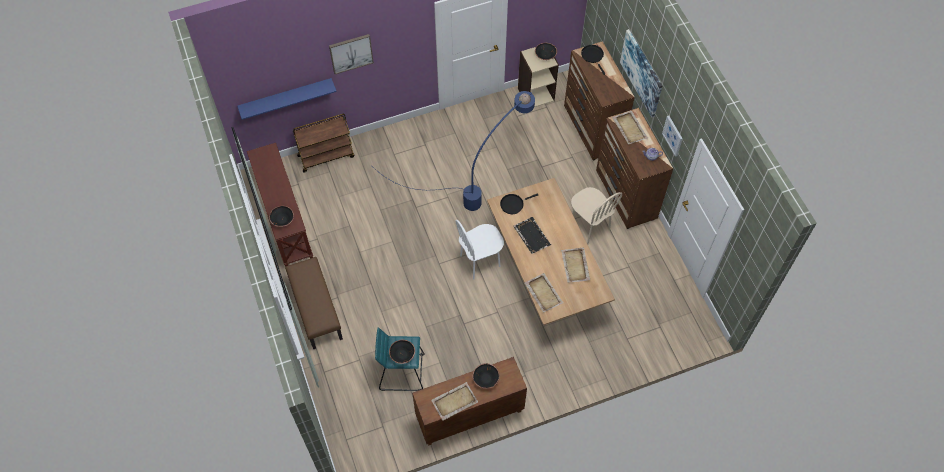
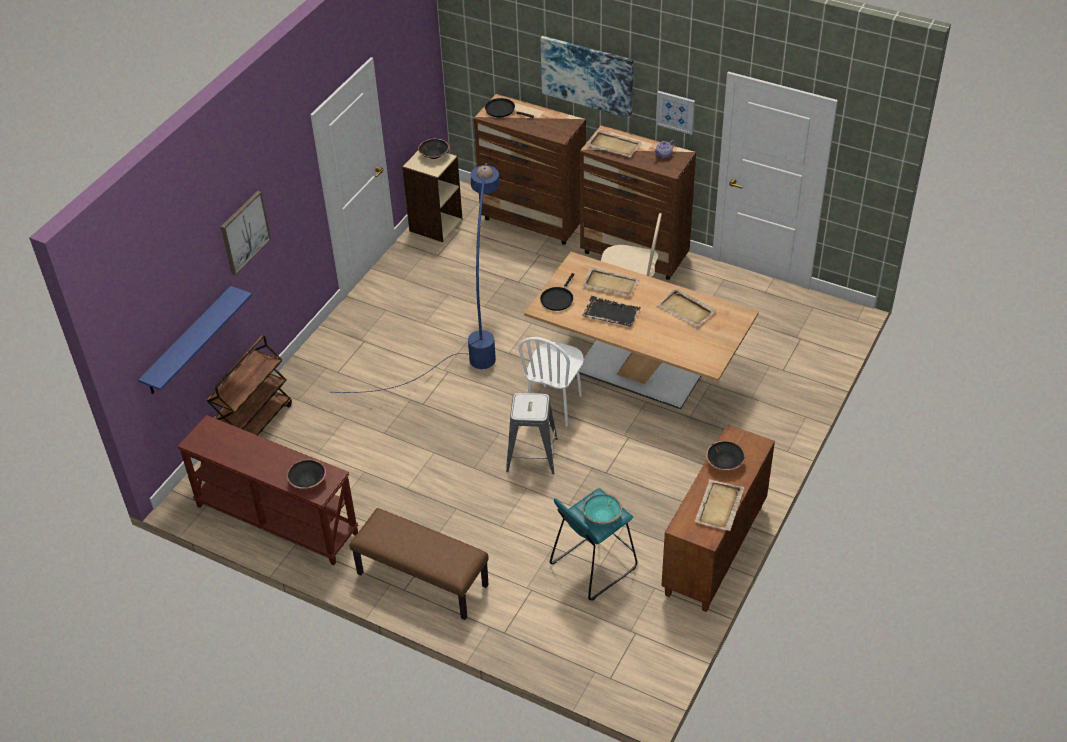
camera: 40 degrees left, 15 degrees down
(402, 354) = (602, 516): black bowl -> turquoise bowl
(438, 282) = (532, 455): none -> grey stool
(543, 293) = (684, 353): beige tray -> beige tray (610, 283)

